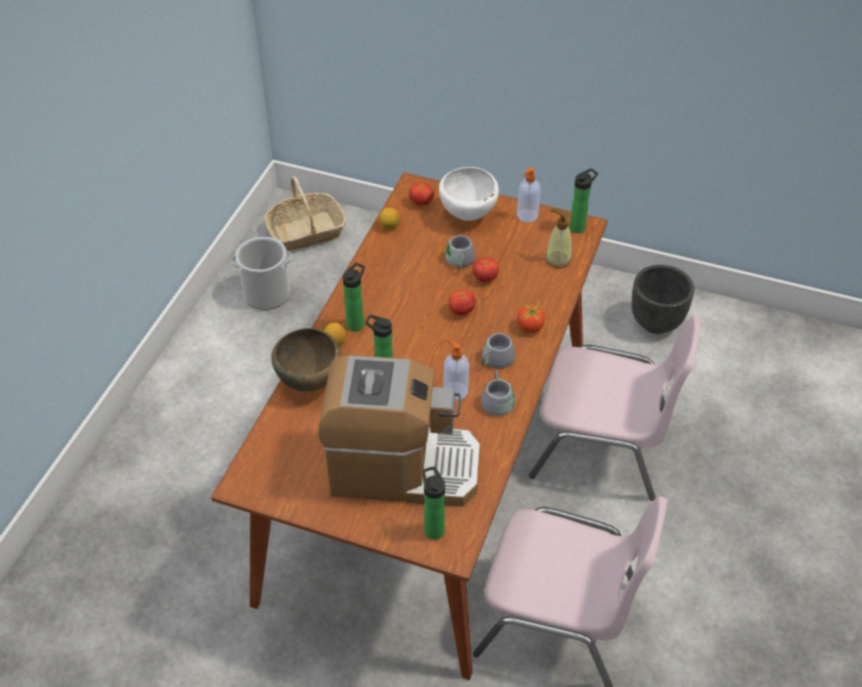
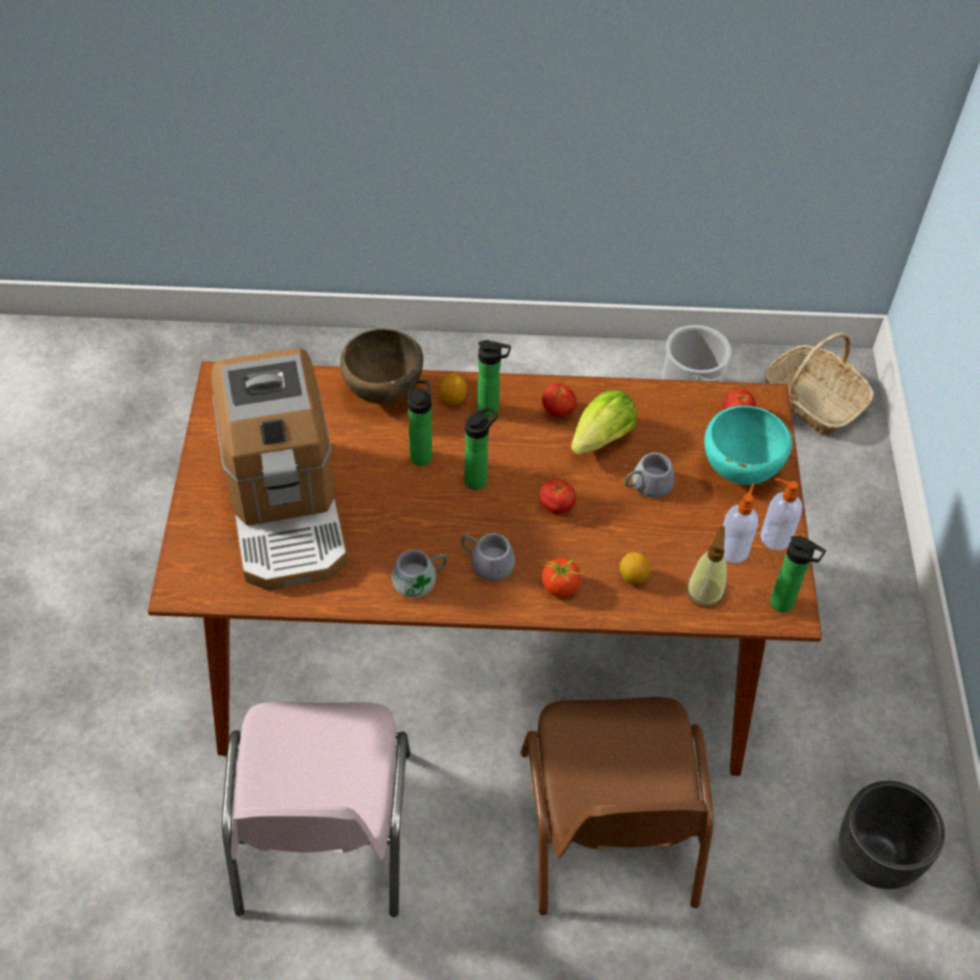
camera: 70 degrees right, 5 degrees up
(389, 226) = (674, 396): lemon -> lemon (633, 577)
(412, 275) = (598, 442): none -> lettuce
(433, 528) = (207, 560): bottle -> bottle (478, 479)
(455, 390) = (419, 532): soap dispenser -> soap dispenser (733, 549)
(468, 216) = (739, 472): white bowl -> turquoise bowl
(485, 278) = (627, 518): tomato -> tomato (558, 411)
(603, 446) = (608, 830): pink chair -> brown chair

